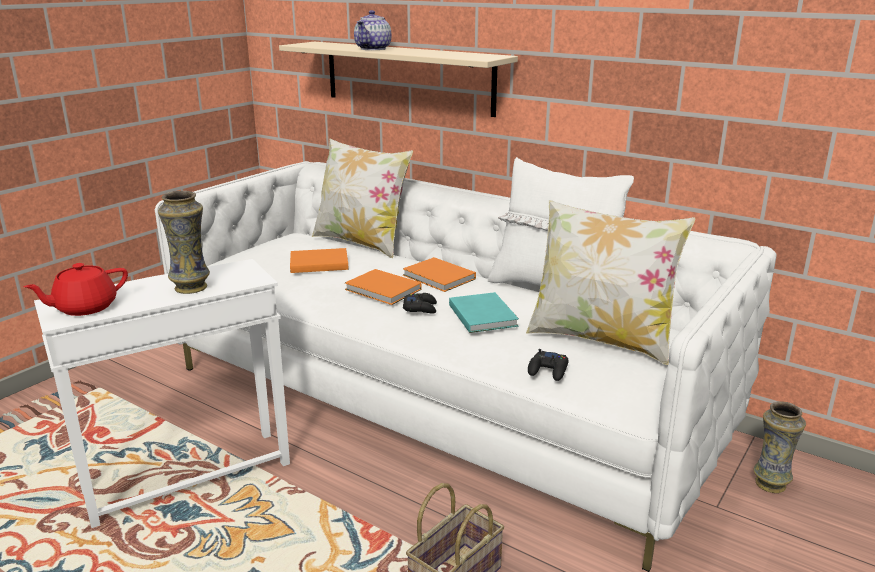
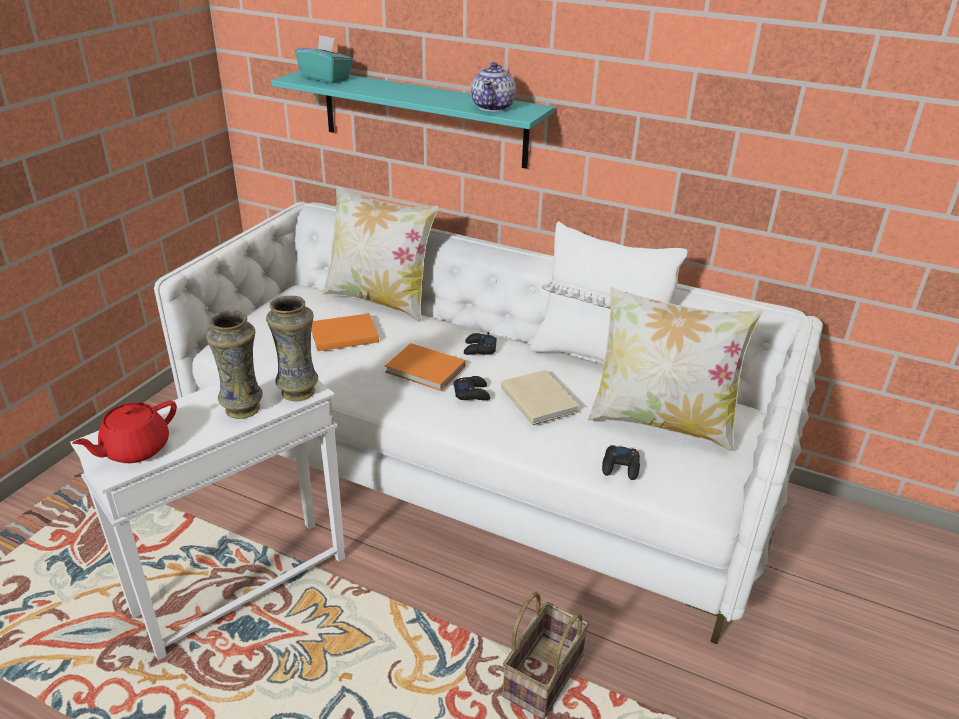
camera: 10 degrees left, 10 degrees up
(326, 44) = (326, 78): none -> turquoise tissue box
(373, 49) = (387, 90): teapot -> teapot (493, 107)
(407, 77) = (423, 118): beige shelf -> turquoise shelf
(439, 278) = (479, 349): orange book -> black game controller
(483, 314) = (539, 398): turquoise book -> beige book
(770, 484) = (807, 534): vase -> vase (299, 391)

